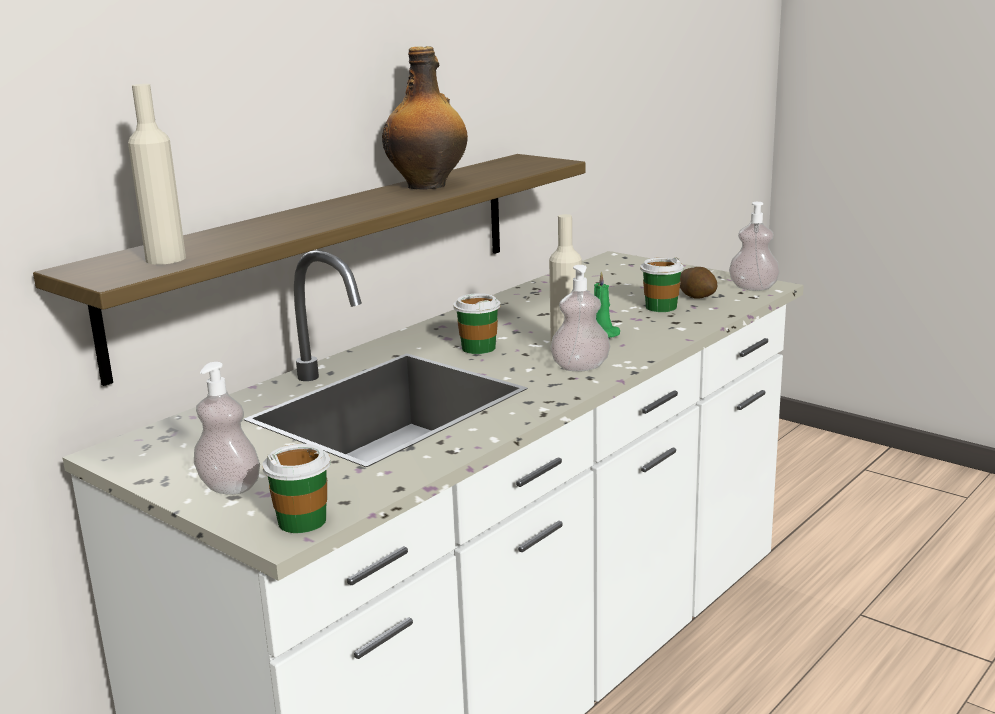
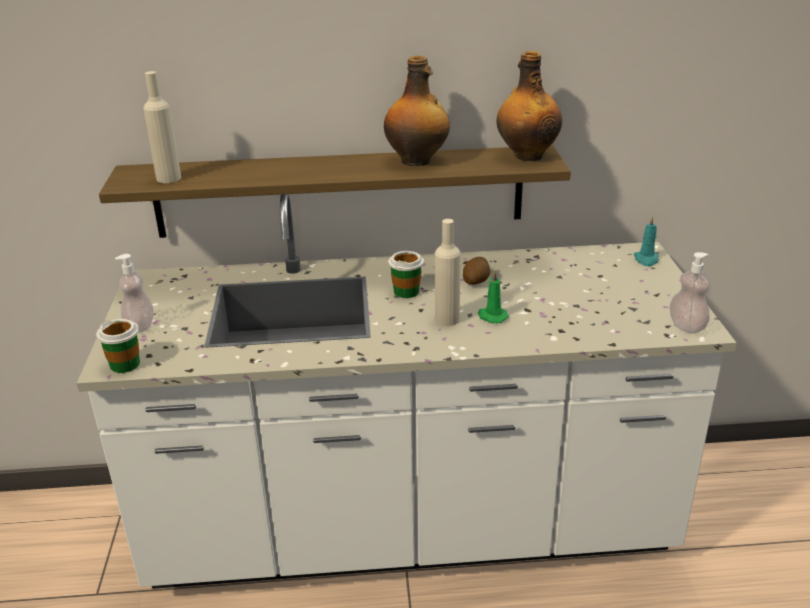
camera: 45 degrees right, 10 degrees up
(519, 162) = (527, 155): none -> bottle
(580, 367) = (427, 337): soap dispenser -> none
(628, 263) = (646, 260): none -> turquoise candle
(660, 307) = (580, 312): cup -> none
(698, 297) = (626, 315): potato -> potato (476, 282)

